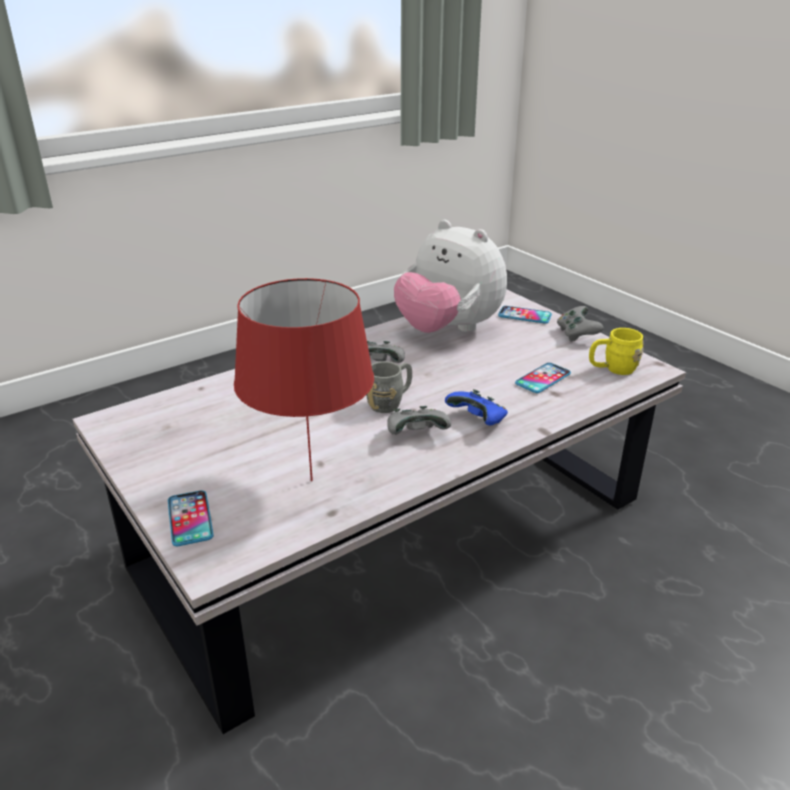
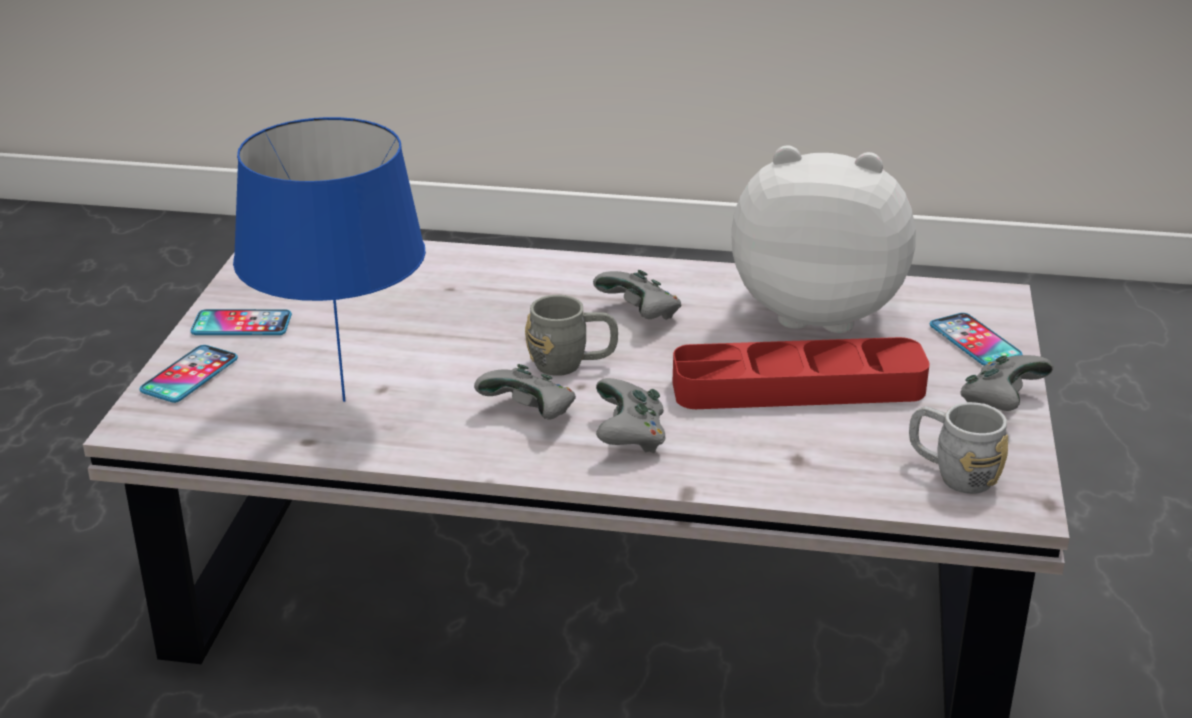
camera: 45 degrees right, 0 degrees up
(311, 479) = (345, 399): red table lamp -> blue table lamp
(448, 330) = (818, 311): plush toy -> plush toy turned 105 degrees clockwise
(478, 421) = (630, 438): blue game controller -> grey game controller
(499, 364) = (798, 387): none -> red tray
(543, 379) = (819, 434): phone -> phone (241, 324)
(612, 369) = (952, 473): yellow mug -> grey mug

